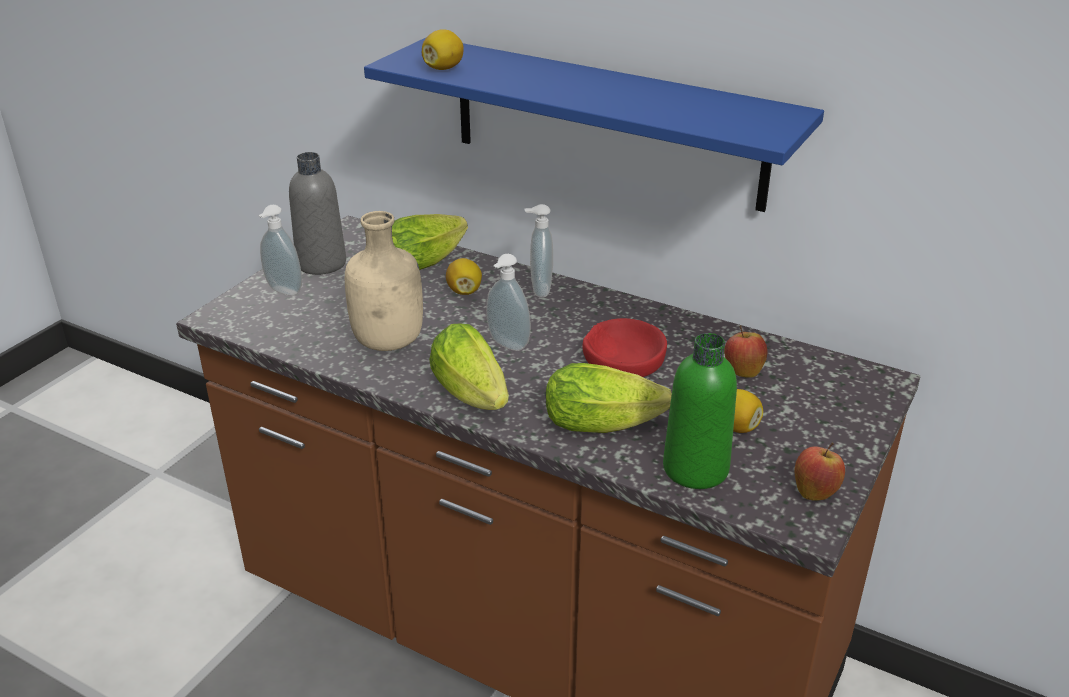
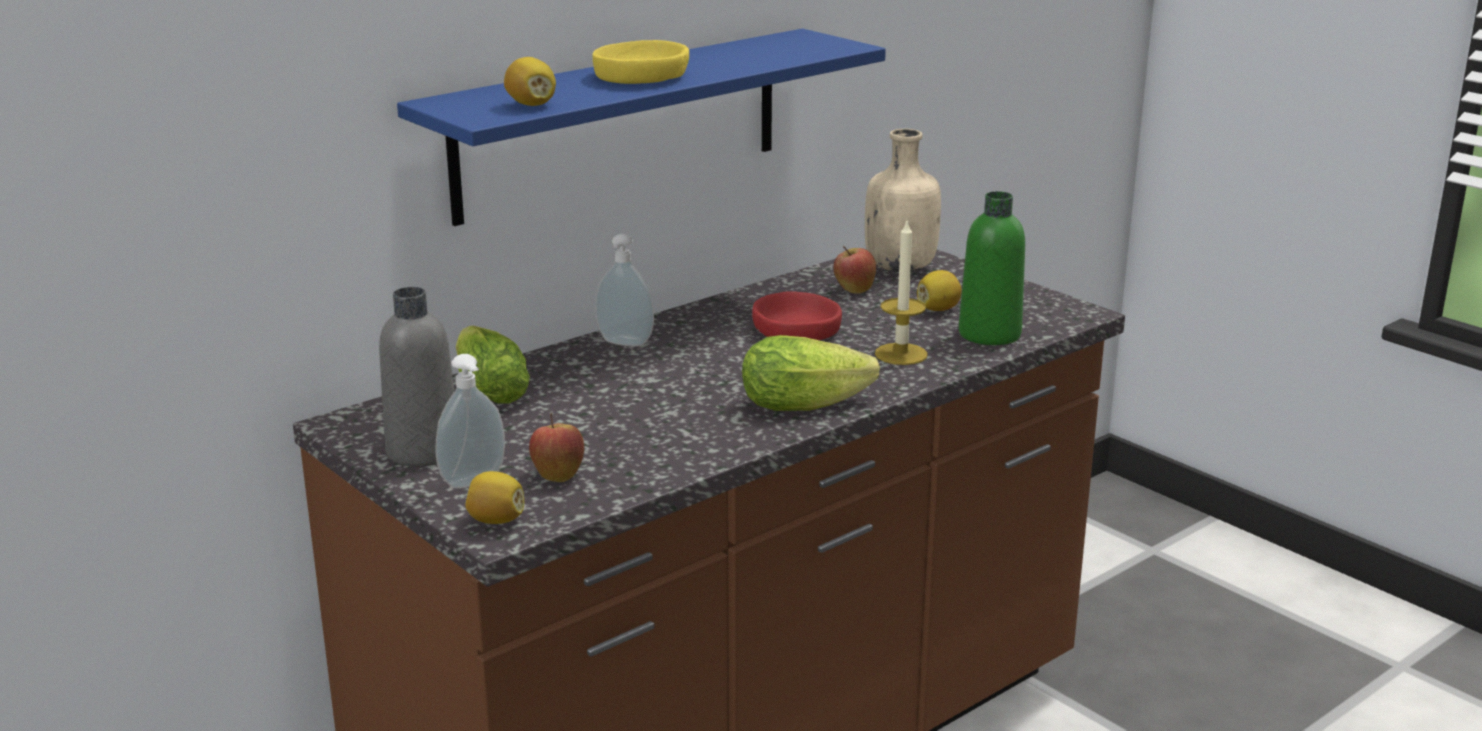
camera: 70 degrees left, 10 degrees down
(390, 342) = (667, 431): beige bottle -> beige bottle (901, 267)
(464, 291) = (588, 379): lemon -> lemon (496, 520)
(506, 345) = (726, 375): soap dispenser -> none
(562, 83) = (641, 76): none -> yellow bowl
(608, 423) = (901, 354): lettuce -> candle
(815, 492) = (1041, 302): apple -> apple (558, 475)

